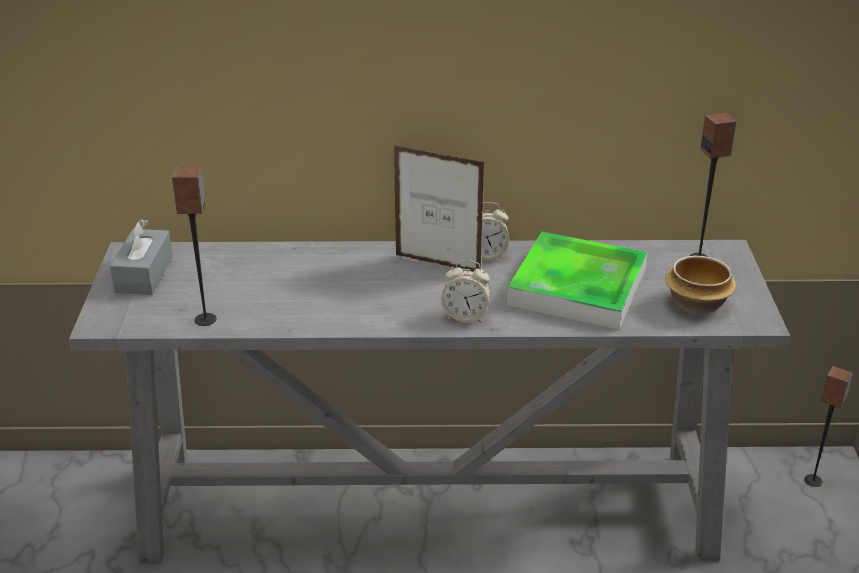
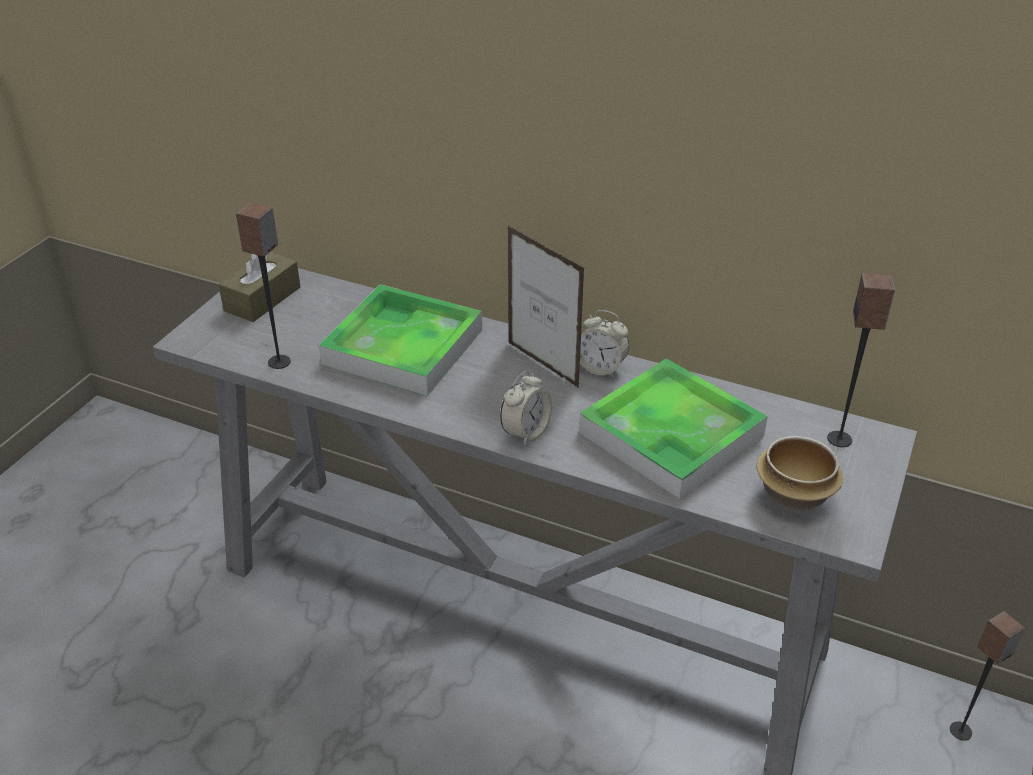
camera: 25 degrees right, 5 degrees up
(144, 274) = (262, 299): grey tissue box -> brown tissue box
(308, 280) = (403, 346): none -> tray
(465, 316) = (526, 432): alarm clock -> alarm clock turned 90 degrees counterclockwise

